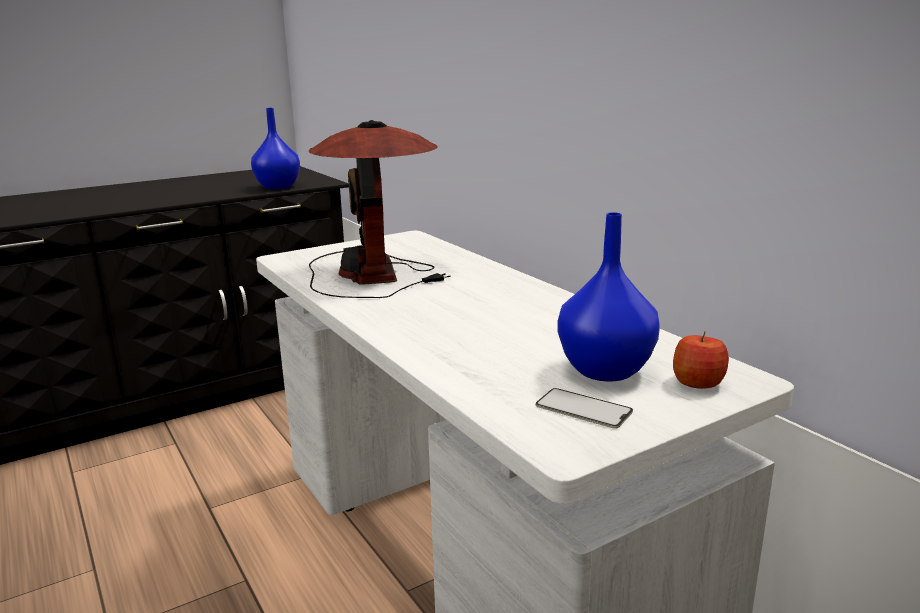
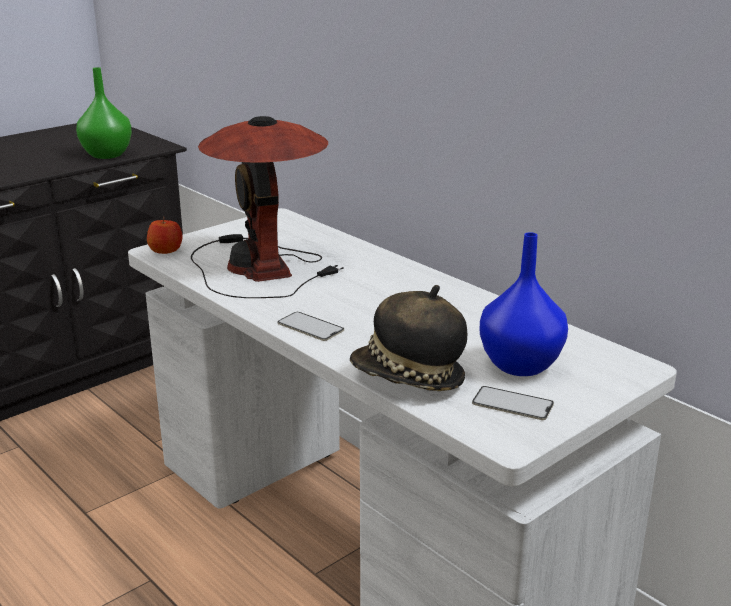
camera: 10 degrees left, 5 degrees up
(277, 187) = (106, 155): blue vase -> green vase
(392, 324) = (310, 327): none -> phone
(473, 376) = (408, 379): none -> hat
(697, 382) = (599, 372): apple -> apple (166, 250)

